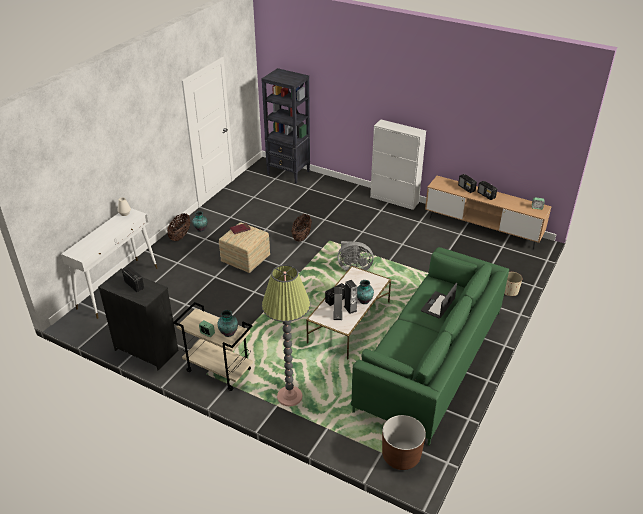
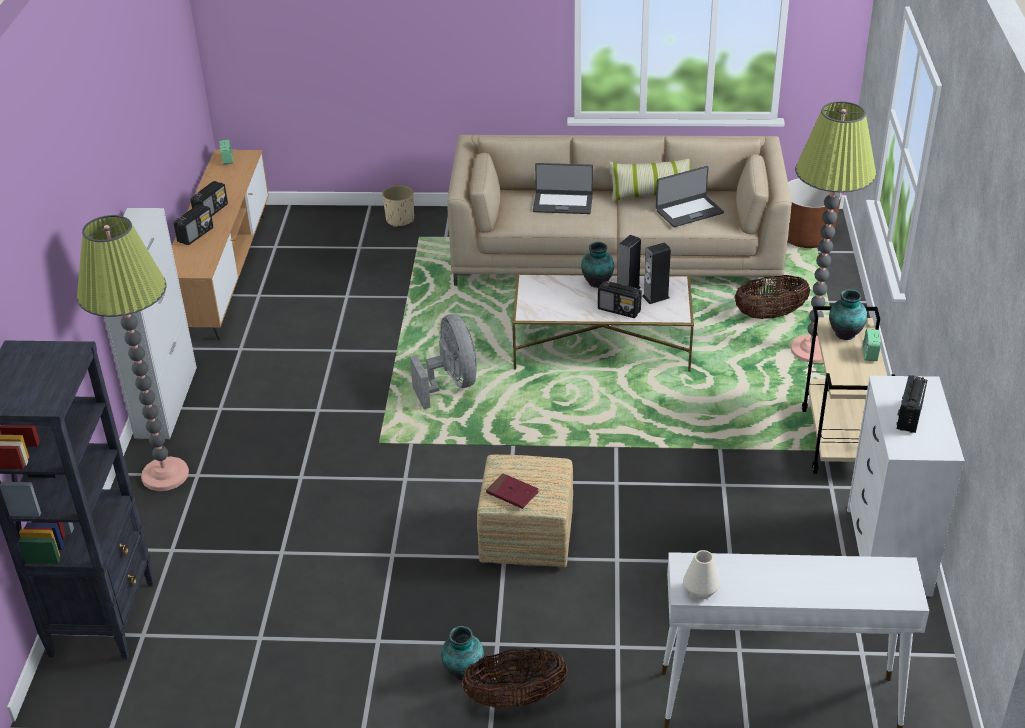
camera: 115 degrees left, 0 degrees up
(147, 350) = (887, 551): black dresser -> white dresser
(301, 236) = (387, 487): basket -> basket (770, 315)
(349, 193) = (165, 475): none -> floor lamp
(400, 349) = (689, 211): none -> laptop
(429, 343) = (650, 195): none -> pillow
(430, 359) = (616, 253): green sofa -> beige sofa

